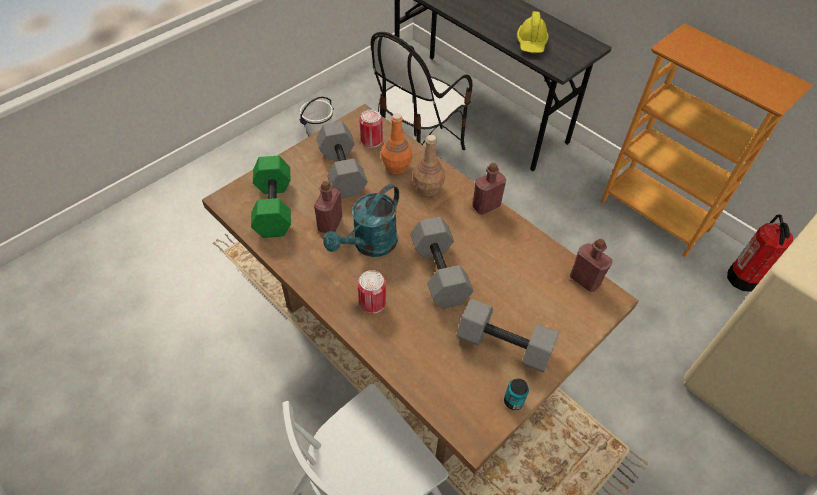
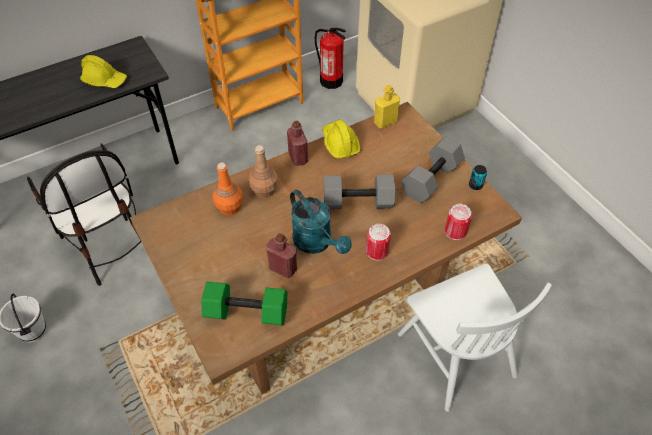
camera: 75 degrees left, 0 degrees up
(341, 171) = (218, 250): grey dumbbell -> none
(371, 140) = (186, 220): can -> can (455, 231)
(525, 240) = (340, 144): none -> yellow hard hat
(585, 280) = (385, 122): red bottle -> yellow bottle

